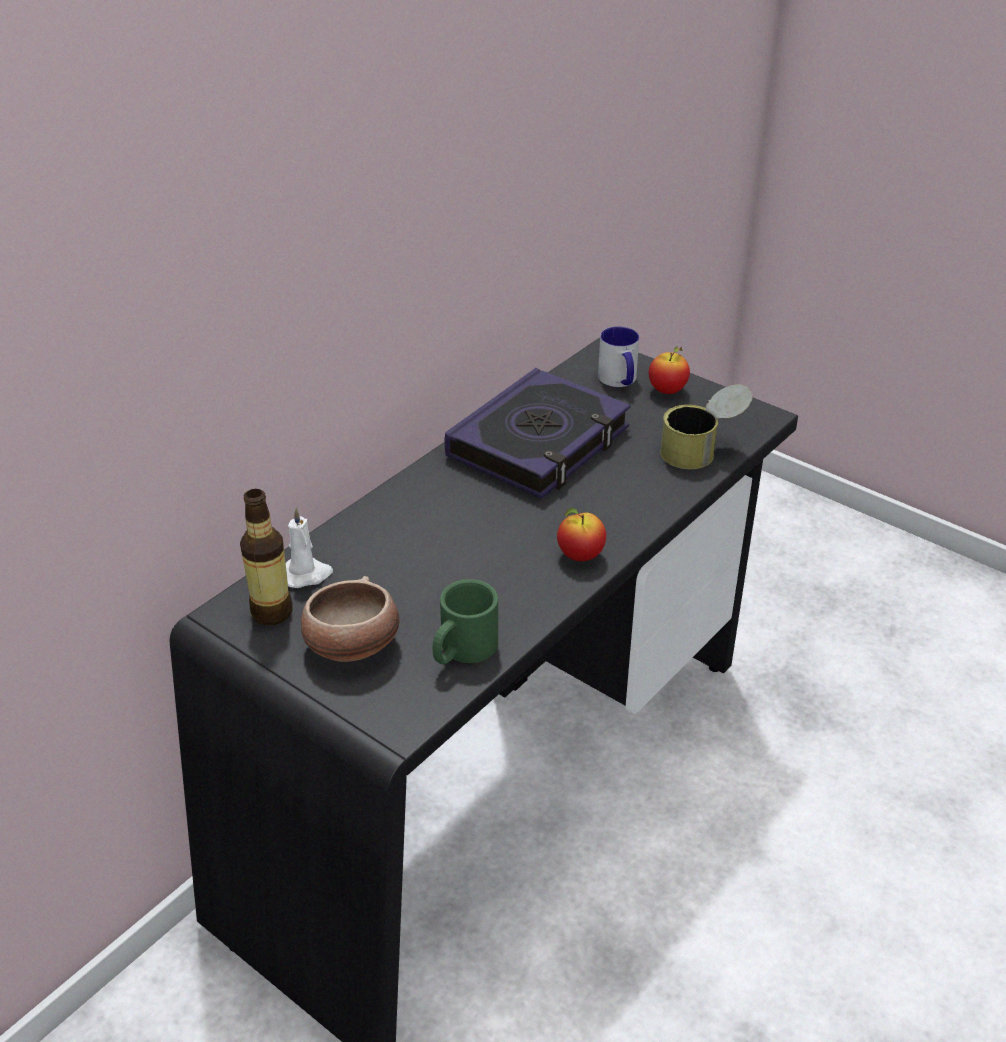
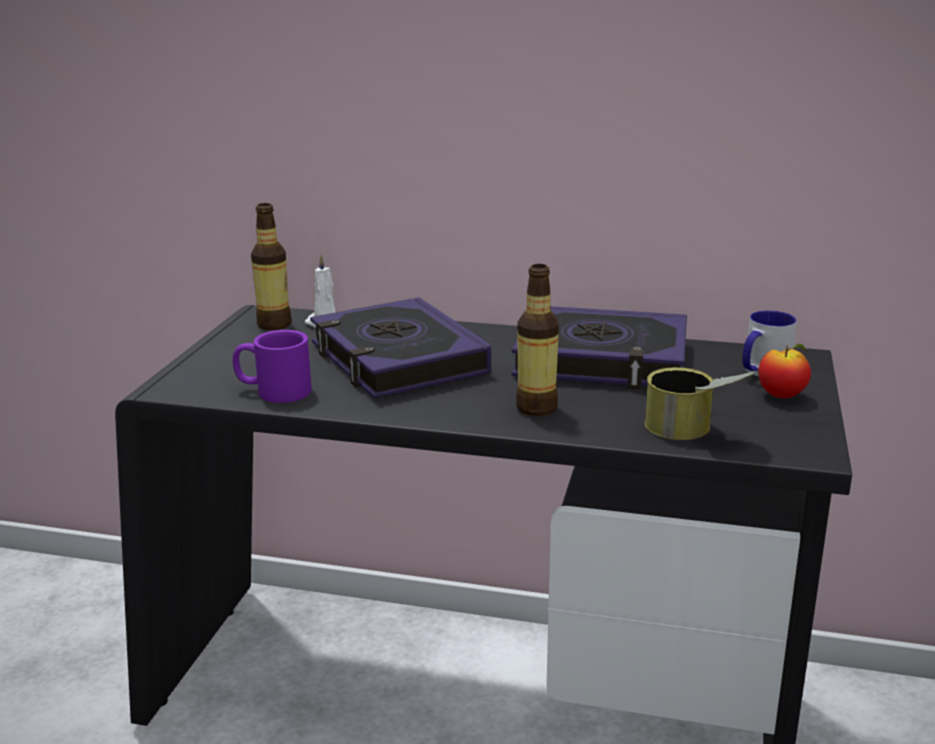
camera: 65 degrees right, 15 degrees down
(351, 646) = (253, 355): bowl -> none
(445, 553) = (397, 359): none -> book
(462, 651) = (273, 391): green mug -> purple mug
(580, 556) = (445, 409): apple -> none
(611, 507) = (536, 408): none -> bottle

